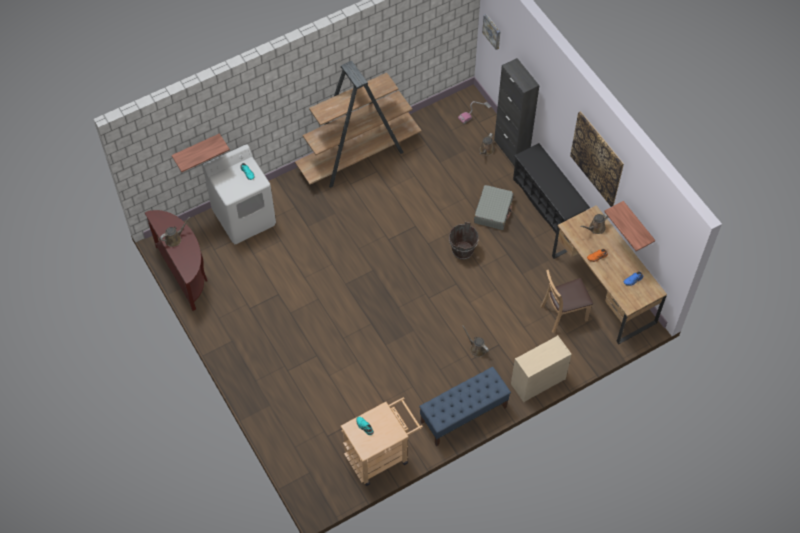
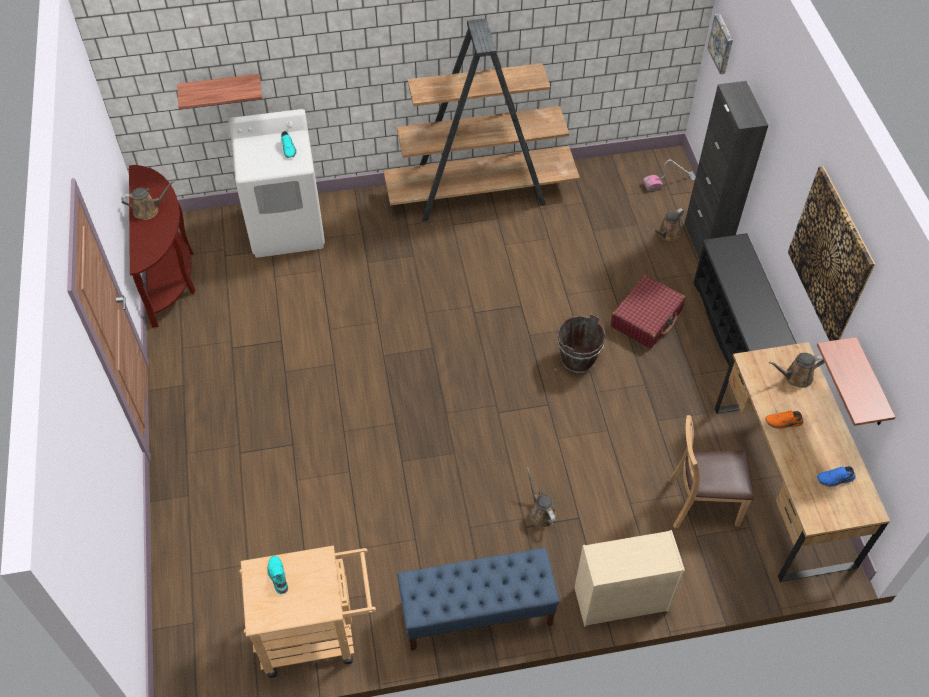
camera: 20 degrees right, 5 degrees down
(493, 211) = (646, 318): grey suitcase -> red suitcase

